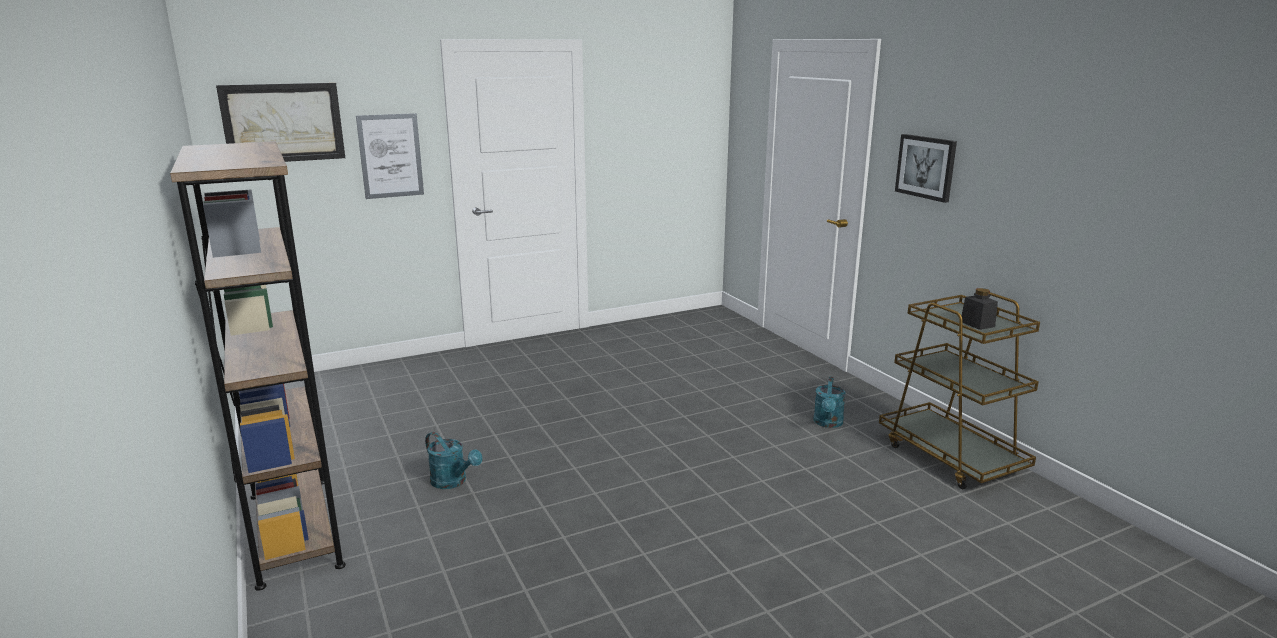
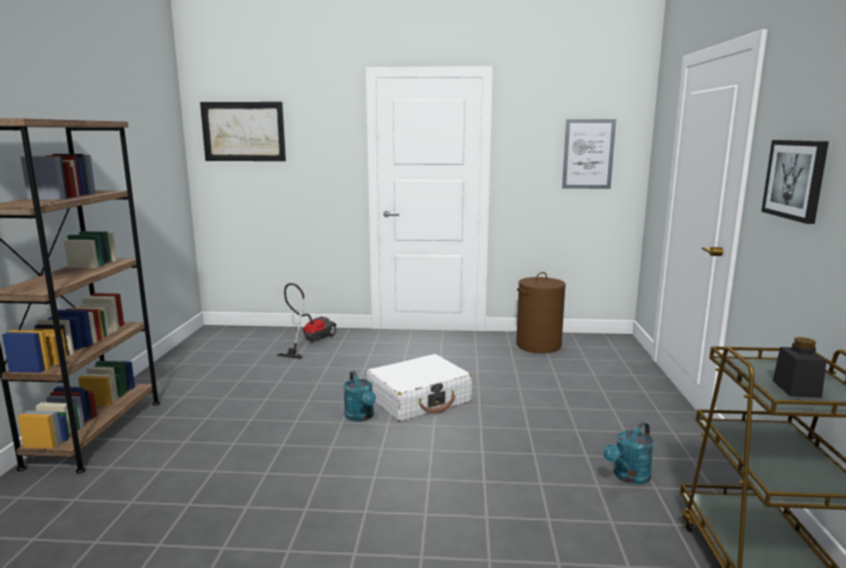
camera: 30 degrees right, 5 degrees down
(390, 156) = (320, 162): picture -> picture (588, 154)
(412, 375) = (310, 341): none -> vacuum cleaner
(453, 482) = (231, 430): turquoise watering can -> turquoise watering can (361, 417)
(604, 406) = (419, 400): none -> white suitcase
(653, 331) = (538, 345): none -> brown laundry basket

